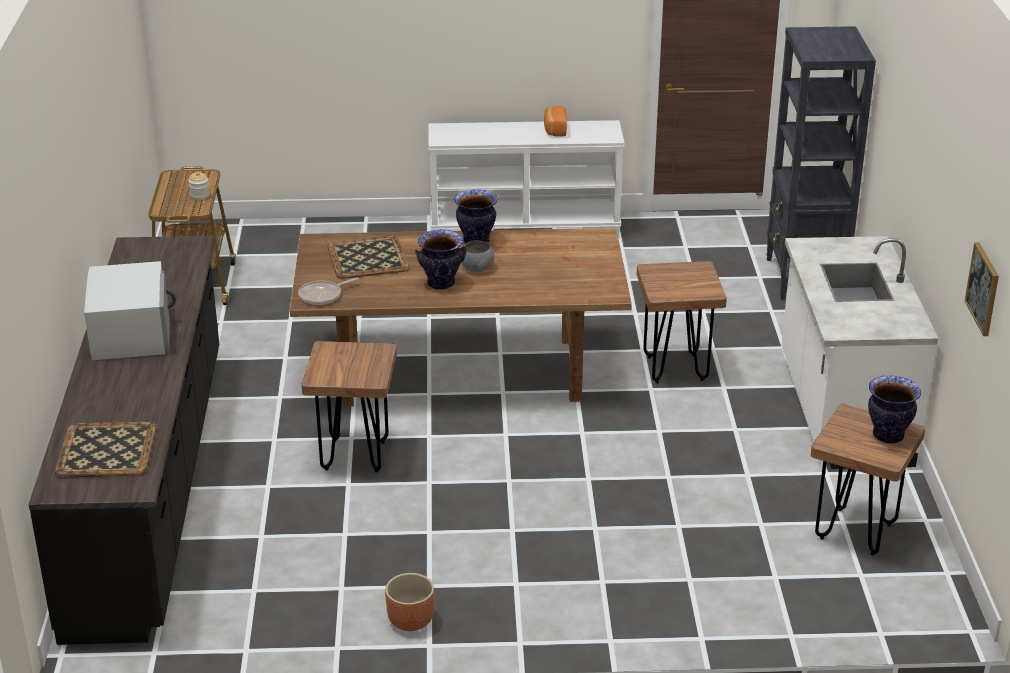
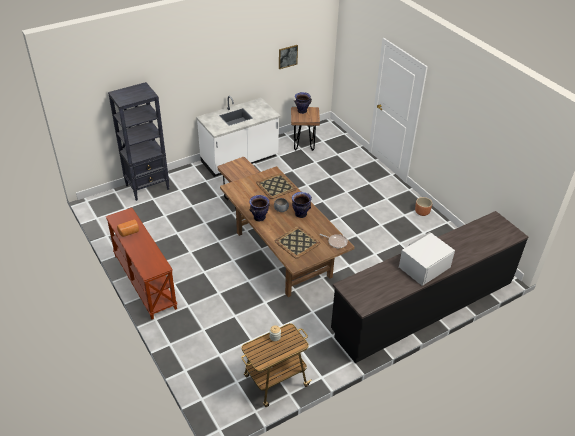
camera: 120 degrees left, 10 degrees up
(106, 450) = (488, 234): tray -> tray (276, 186)
(354, 456) = (358, 259): brown stool -> none
(525, 227) = (144, 281): white console table -> brown console table

